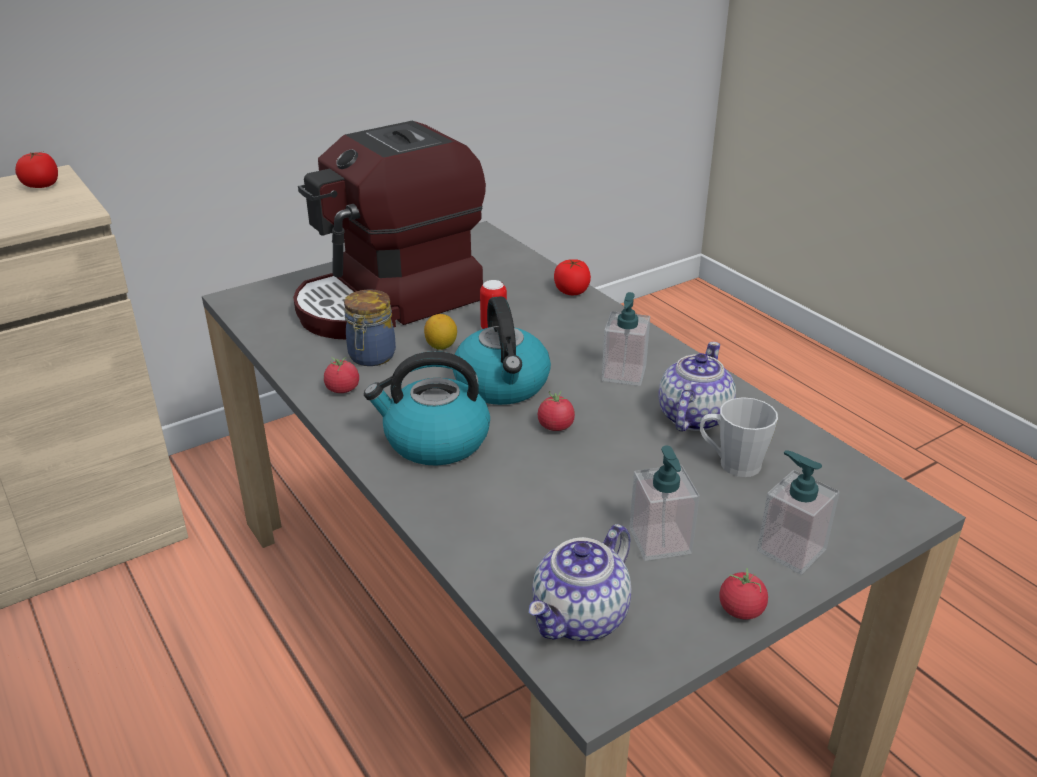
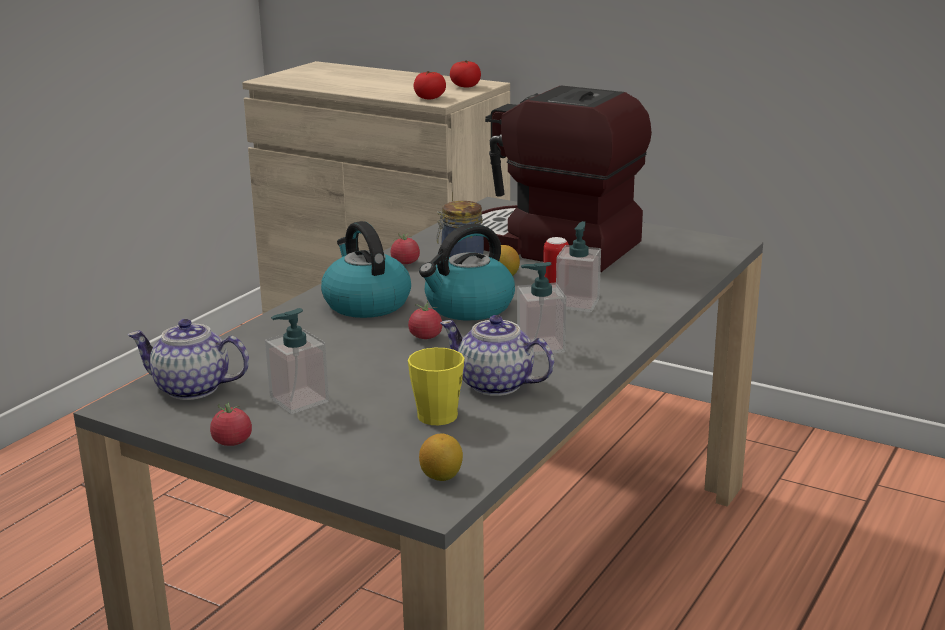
camera: 65 degrees right, 10 degrees down
(572, 291) = (669, 300): tomato -> tomato (430, 98)
(692, 417) = (496, 385): teapot -> teapot turned 150 degrees counterclockwise
(732, 463) = (435, 412): grey mug -> yellow mug
(791, 550) = (324, 453): soap dispenser -> soap dispenser (577, 303)
(863, 492) = (441, 476): none -> lemon

